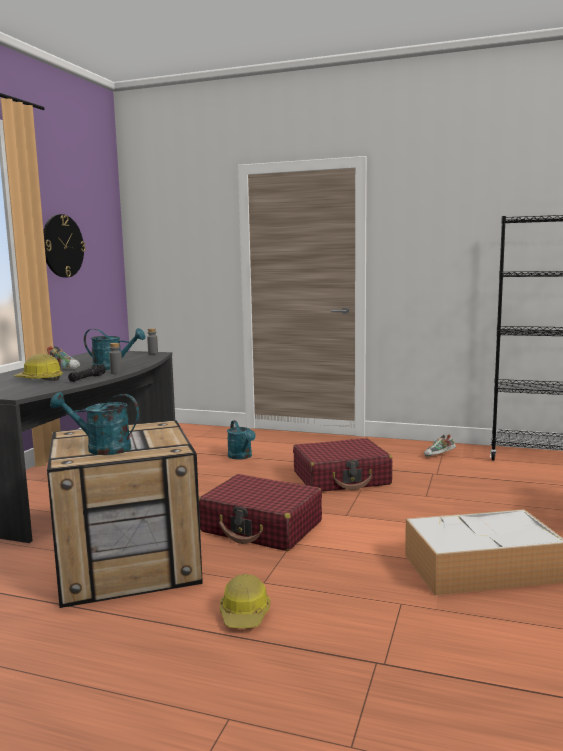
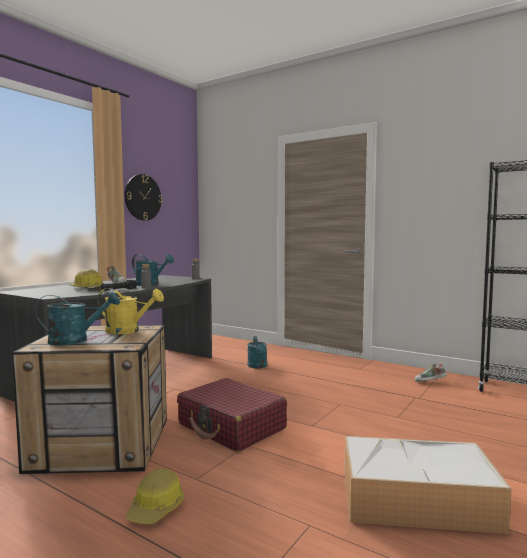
camera: 15 degrees right, 5 degrees down
(101, 448) = (76, 340): turquoise watering can -> turquoise watering can turned 135 degrees clockwise
(145, 431) = (128, 331): none -> yellow watering can
(341, 478) = (328, 392): red suitcase -> none

